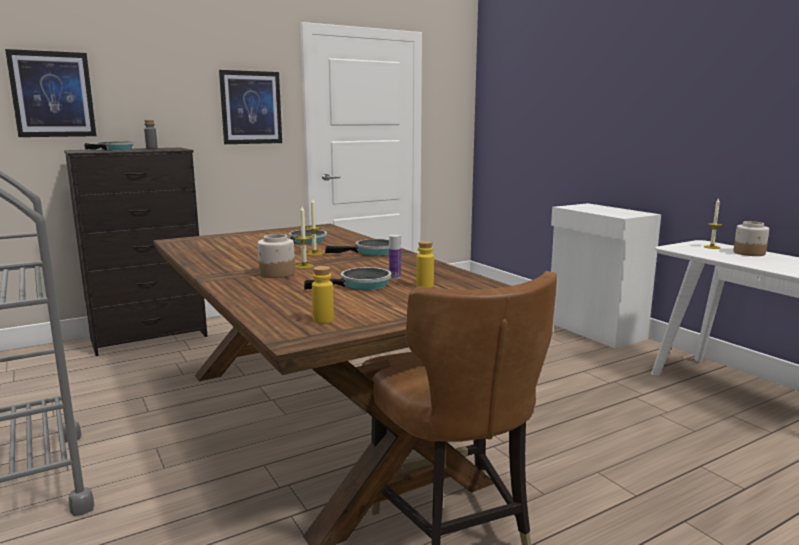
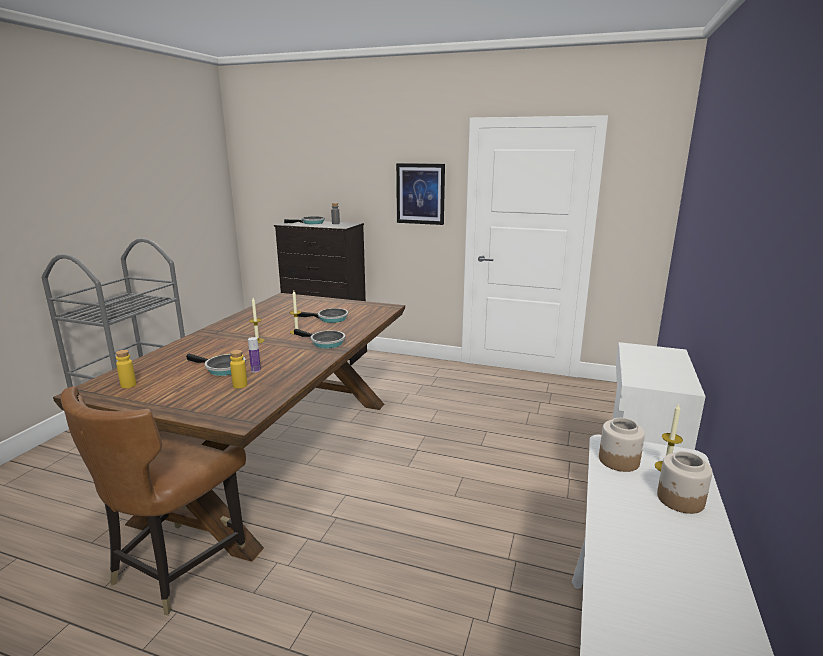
camera: 50 degrees right, 5 degrees up
(52, 94) = (293, 182): picture -> none
(277, 274) = (228, 341): jar -> jar (618, 461)

